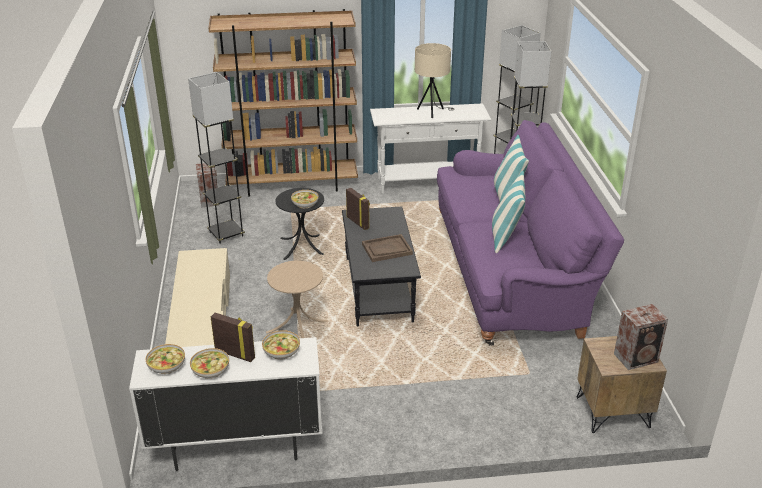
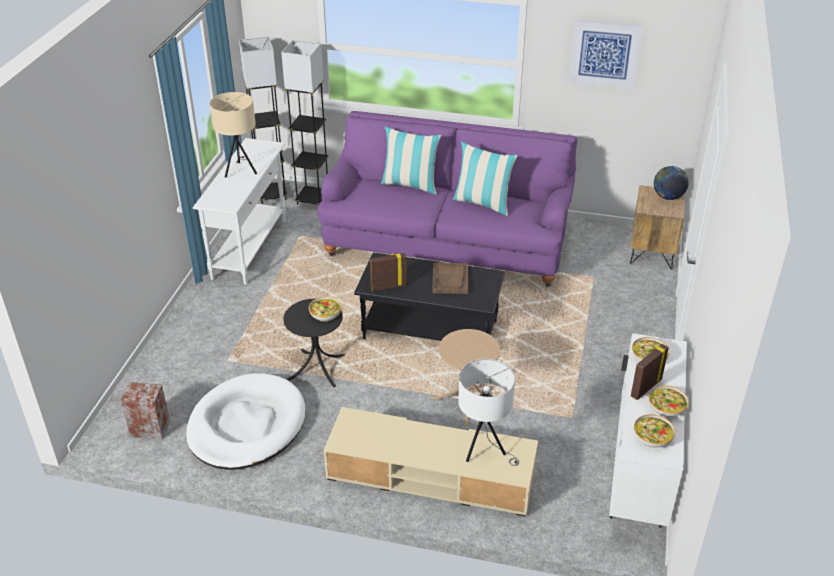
camera: 70 degrees left, 5 degrees up
(198, 323) = (485, 451): none -> white table lamp
(226, 234) = (247, 425): grey floor lamp -> white dog bed
(293, 185) = (171, 347): brown bookcase -> none
(637, 358) = (668, 197): speaker -> globe
(674, 163) = (604, 53): none -> picture

